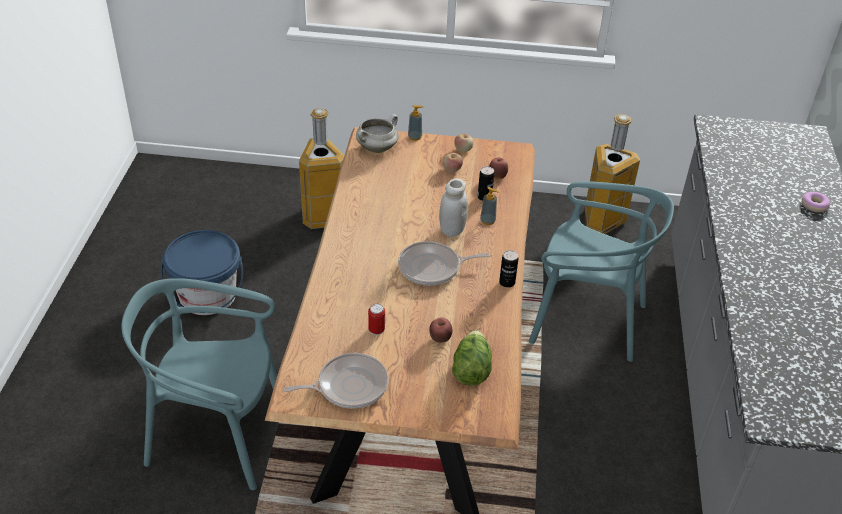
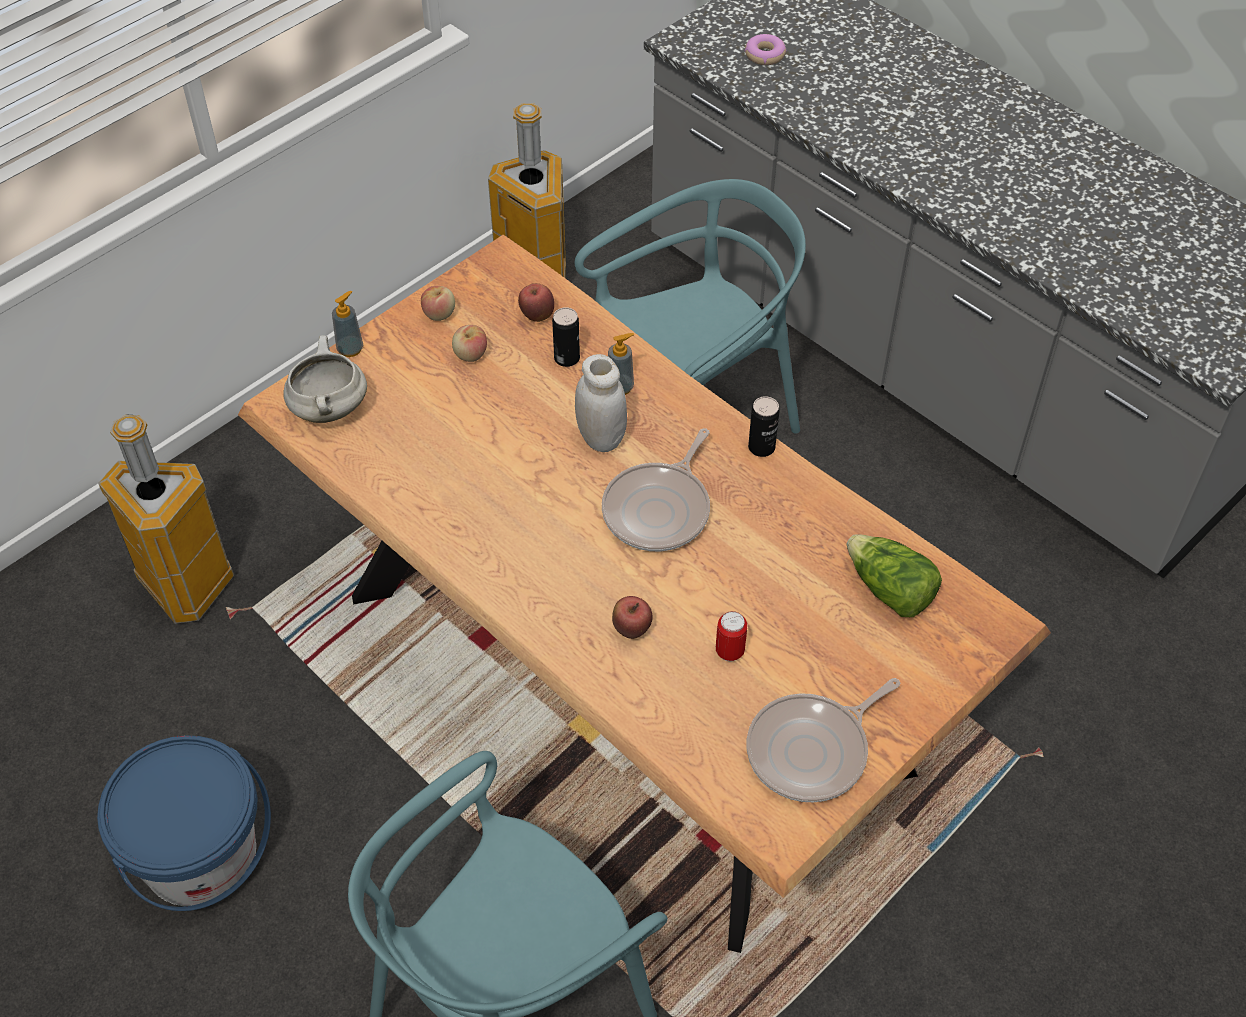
camera: 50 degrees left, 10 degrees up
(348, 386) = (812, 750): frying pan -> frying pan turned 150 degrees counterclockwise
(440, 339) = (807, 589): apple -> apple (631, 629)
(814, 205) = (916, 69): donut -> donut (764, 55)

